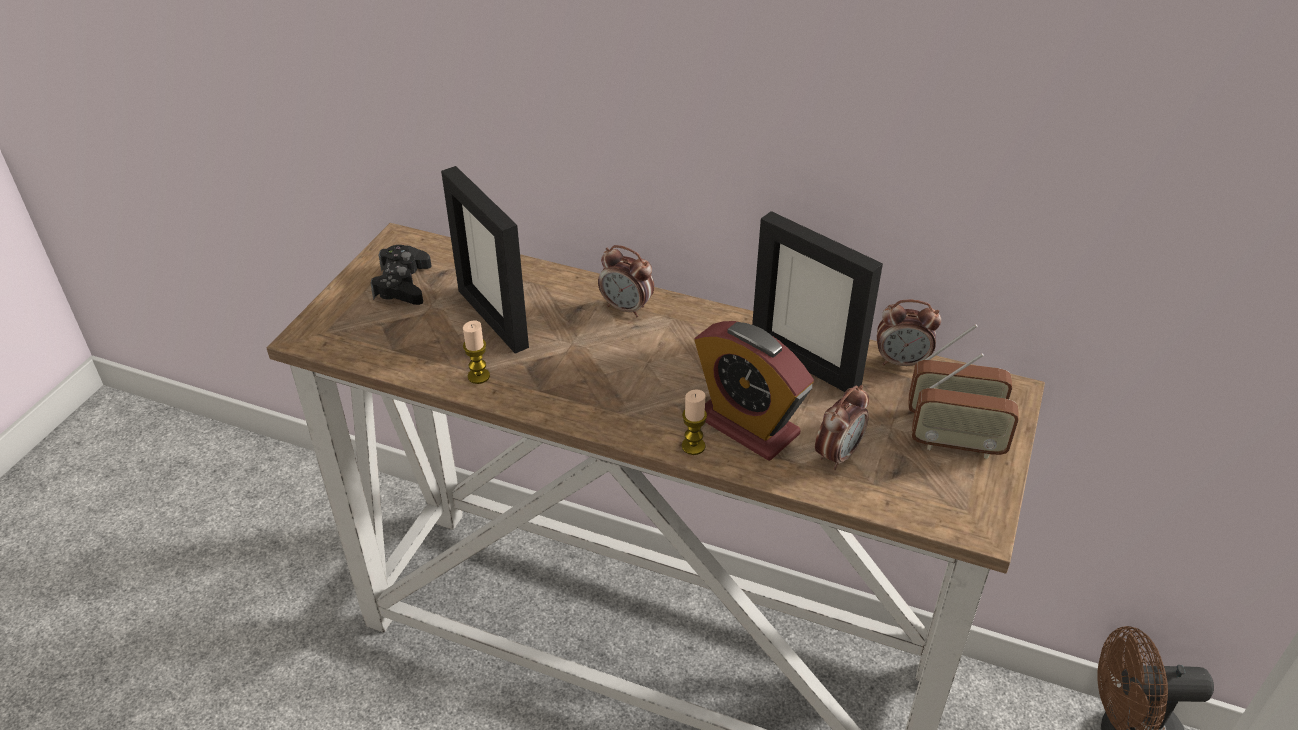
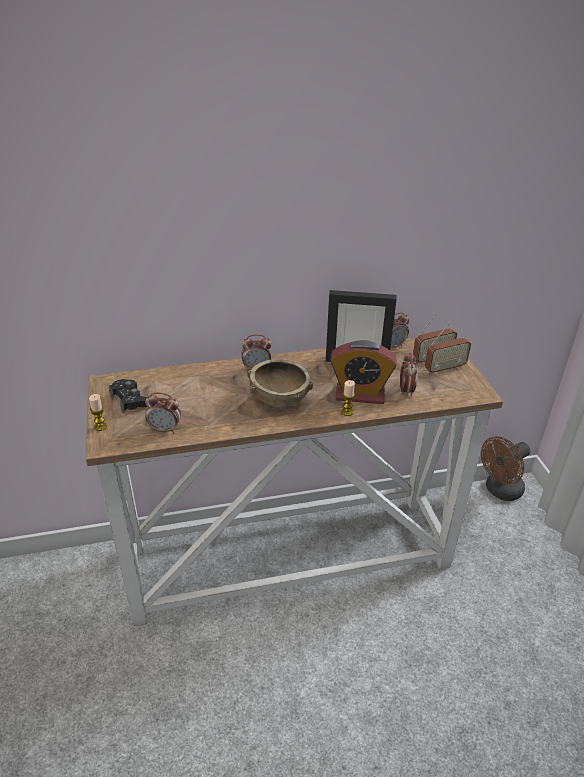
camera: 35 degrees left, 5 degrees down
(402, 349) = (165, 429): none -> alarm clock
(478, 376) = (218, 425): candle -> candle (100, 426)
(495, 317) = (197, 397): picture frame -> none
(611, 372) = (279, 397): none -> brown bowl

